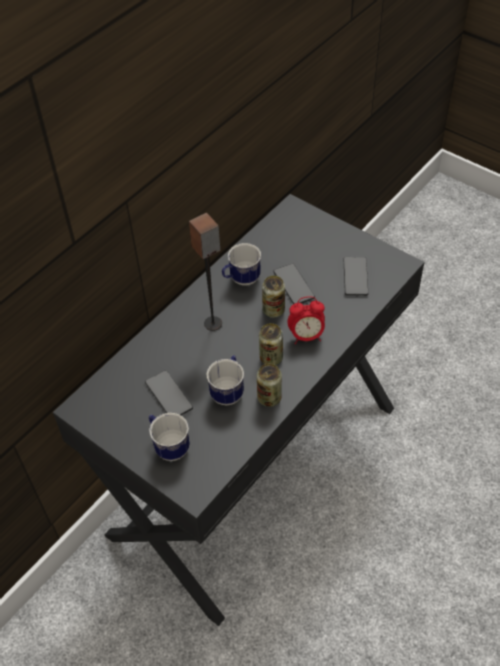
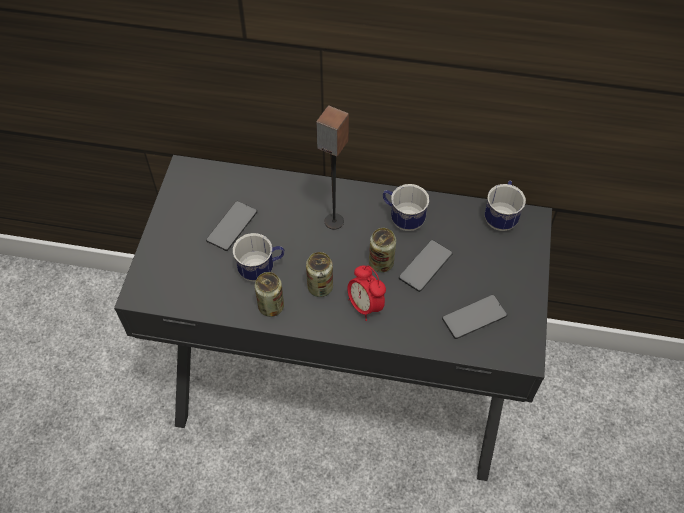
camera: 60 degrees right, 5 degrees up
(169, 446) = (178, 252): mug -> mug (501, 217)

